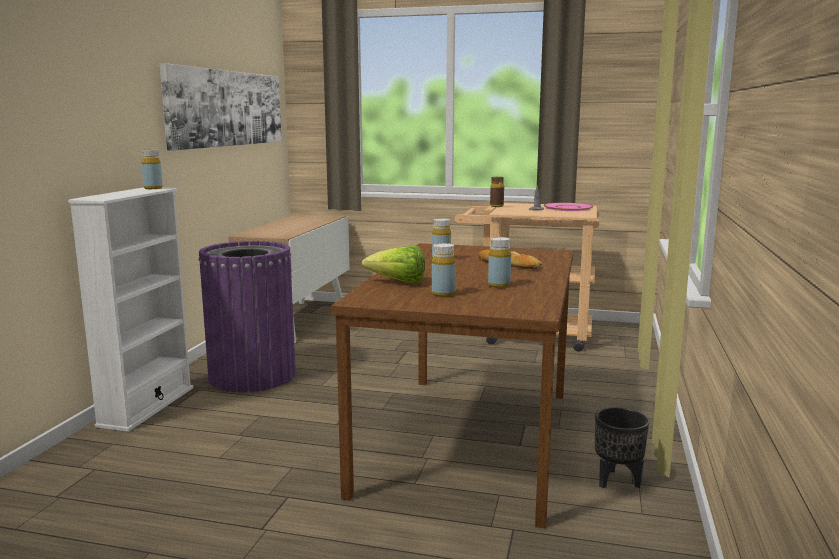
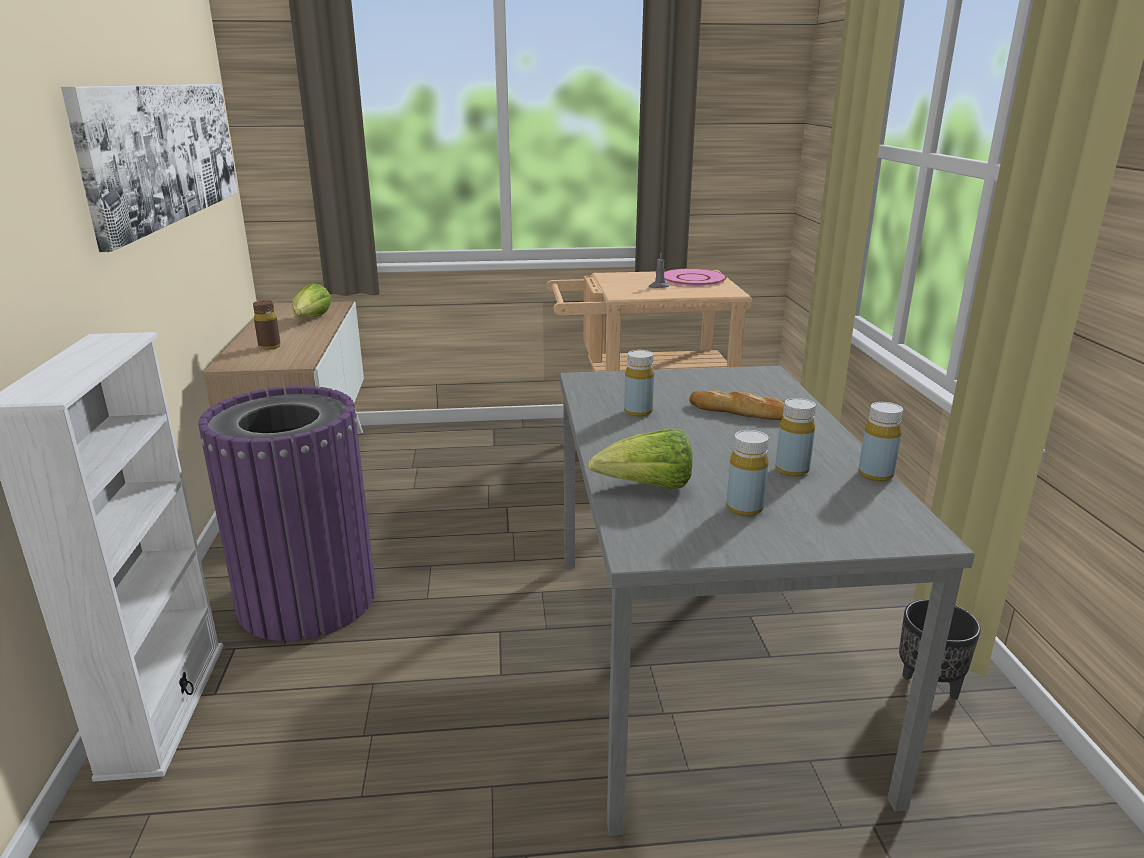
camera: 20 degrees left, 10 degrees up
(153, 188) = (114, 340): yellow bottle -> yellow bottle (875, 474)
(312, 221) = (312, 319): none -> lettuce
(470, 440) = (704, 663): brown dining table -> grey dining table
(496, 206) = (600, 283): brown bottle -> brown bottle (269, 347)

